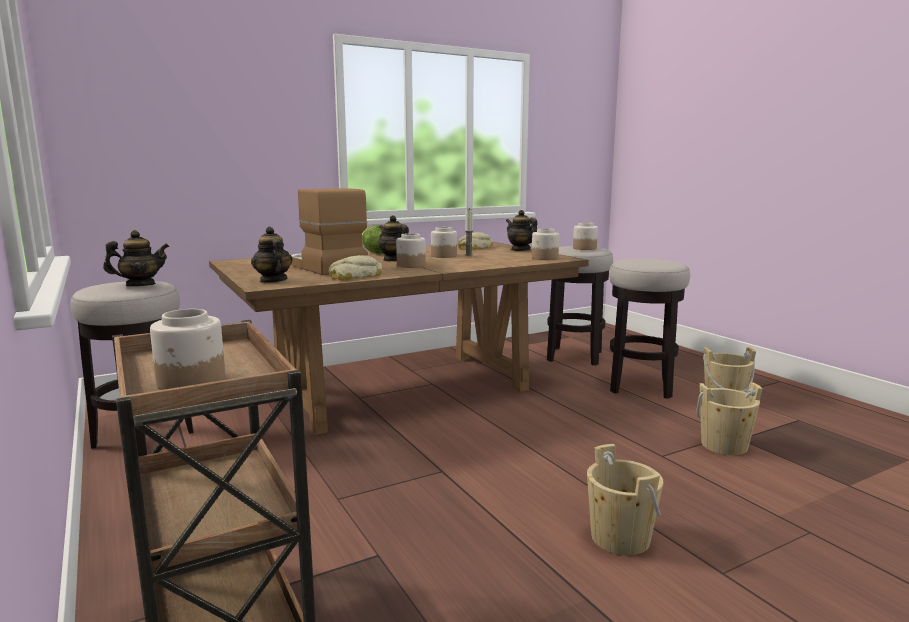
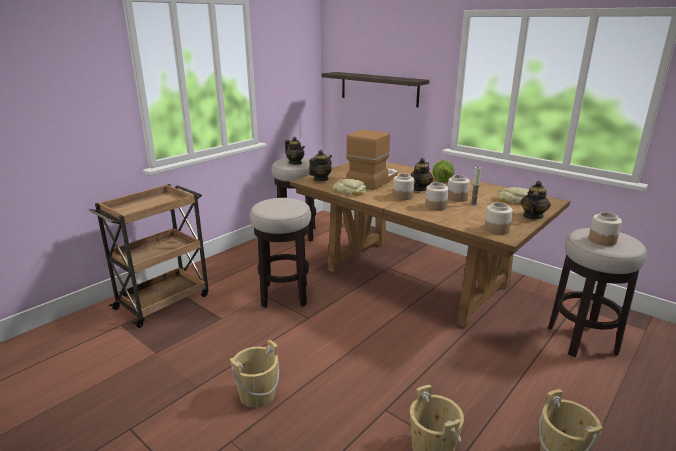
camera: 70 degrees right, 10 degrees up
(191, 381) = (135, 207): jar -> jar (435, 207)
(201, 146) = (378, 89): none -> shelf
(640, 386) = (539, 390): stool -> stool (284, 295)

